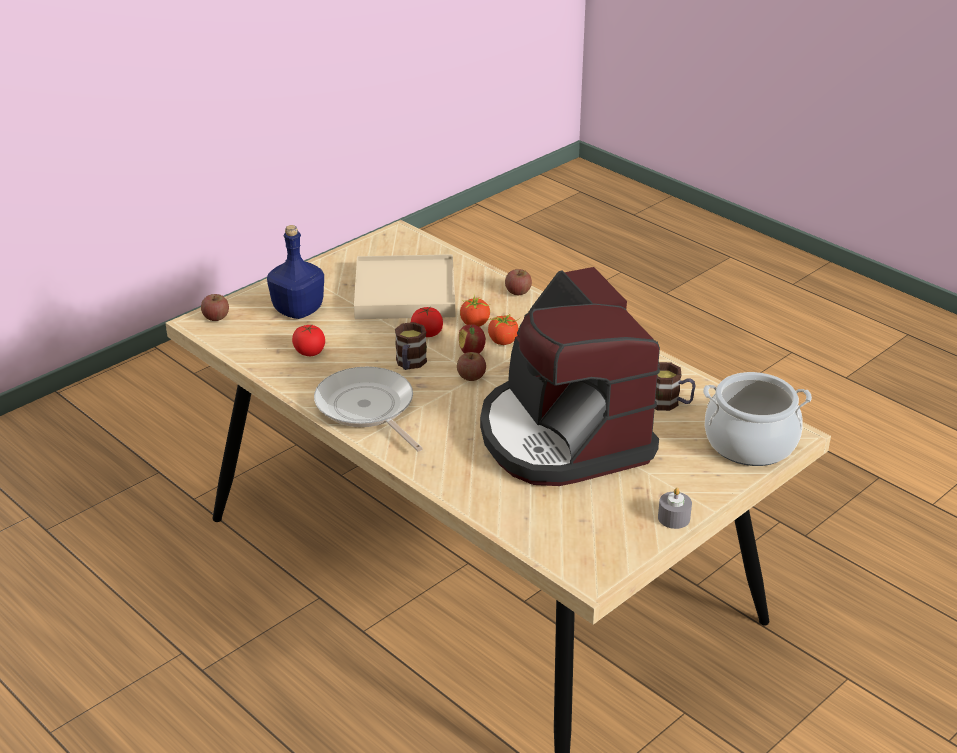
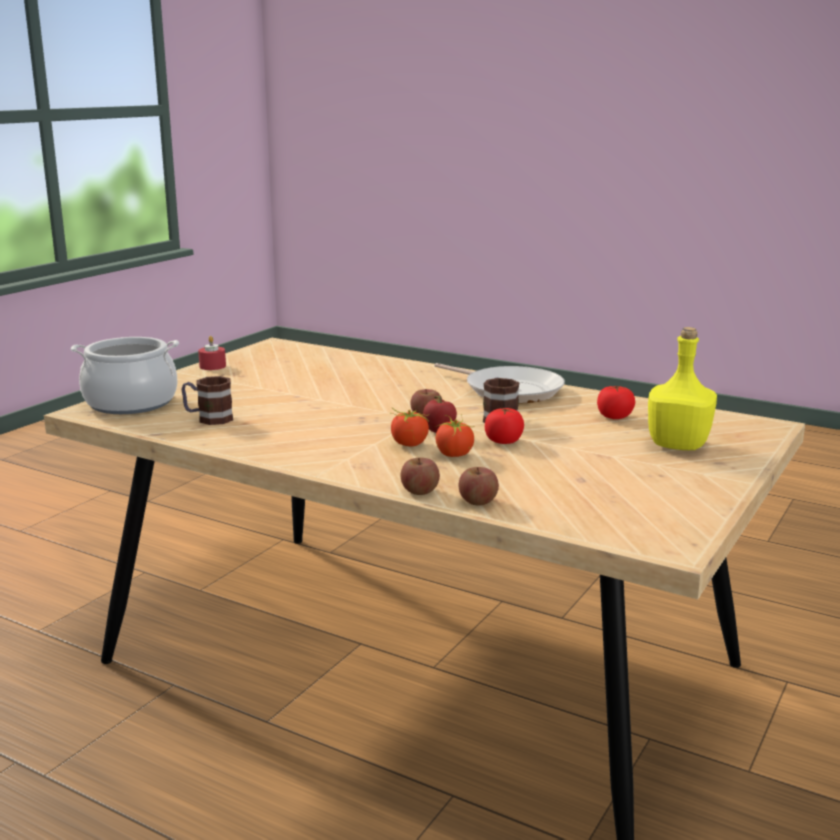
camera: 165 degrees right, 15 degrees down
(216, 317) = (759, 430): apple -> apple (478, 501)
(299, 310) = (678, 445): blue bottle -> yellow bottle
(405, 292) = (572, 474): beige tray -> none
(563, 436) = (314, 392): coffee machine -> none
(674, 518) = (212, 366): grey candle -> red candle

